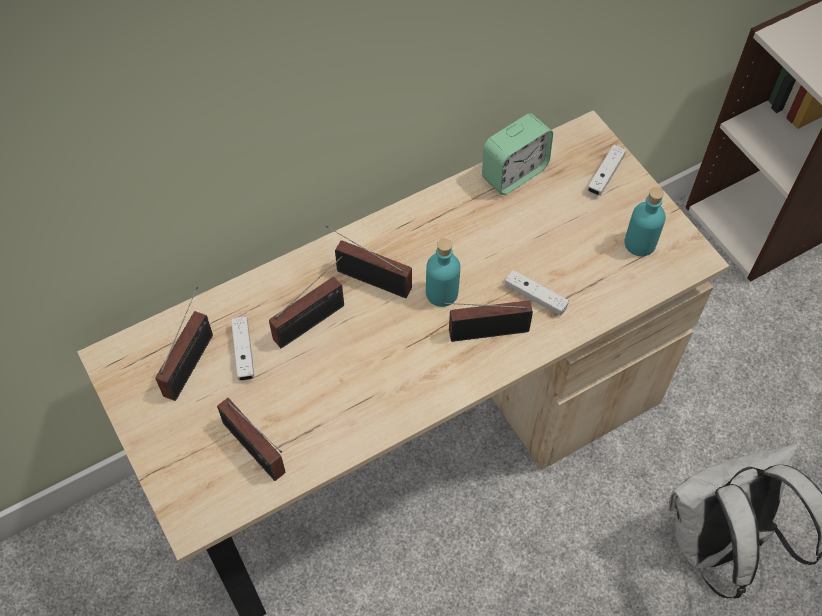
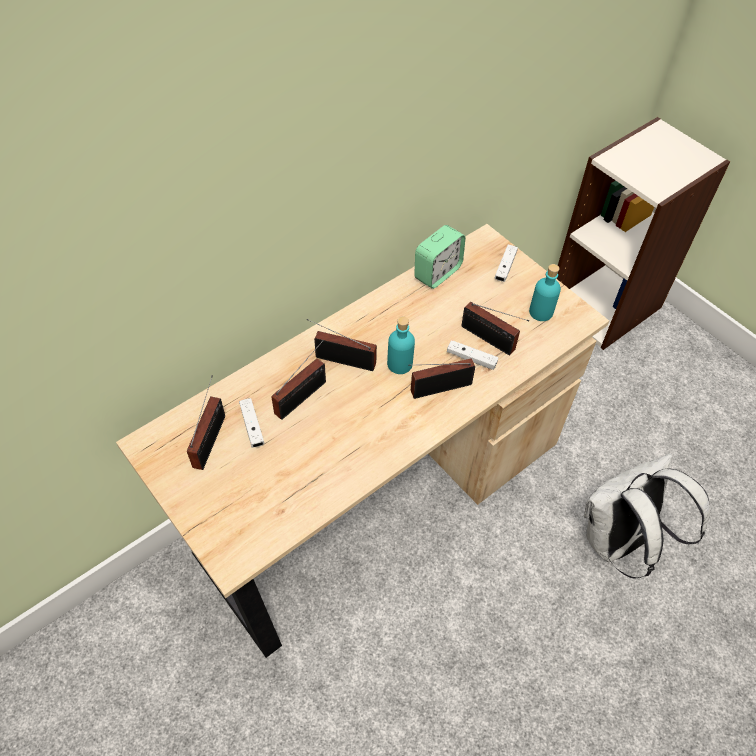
camera: 10 degrees left, 5 degrees down
(256, 452) = (275, 501): radio -> radio (490, 340)

